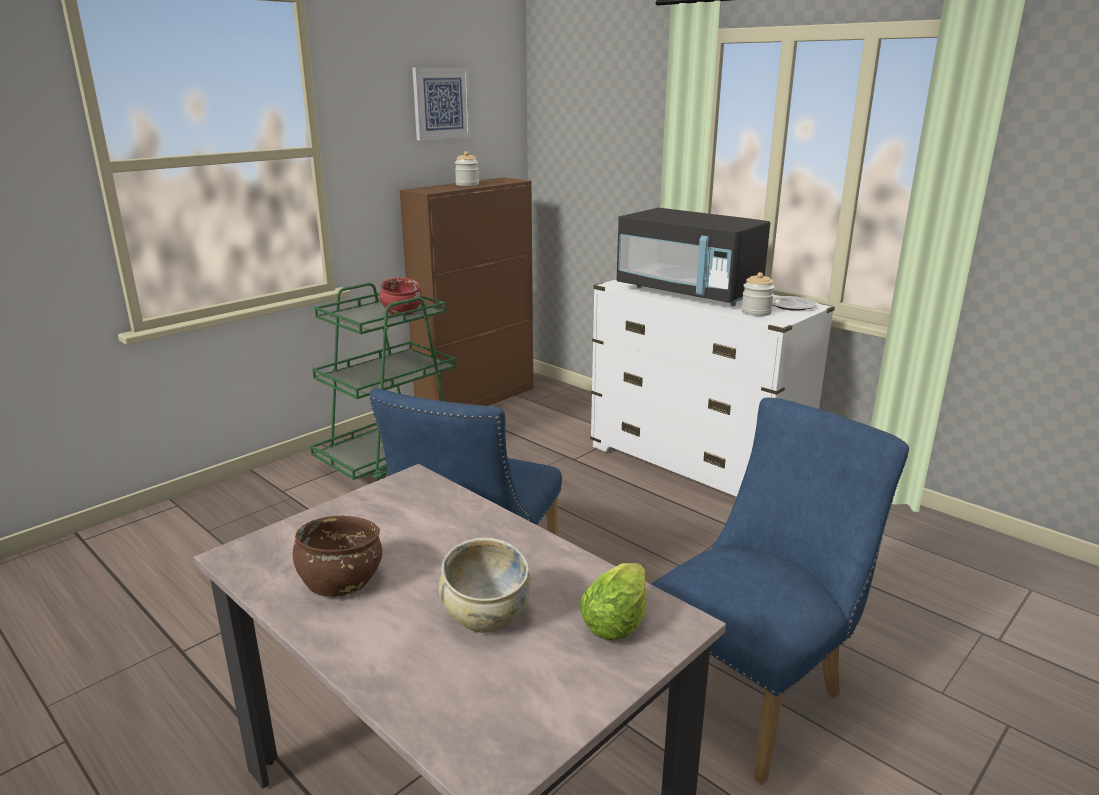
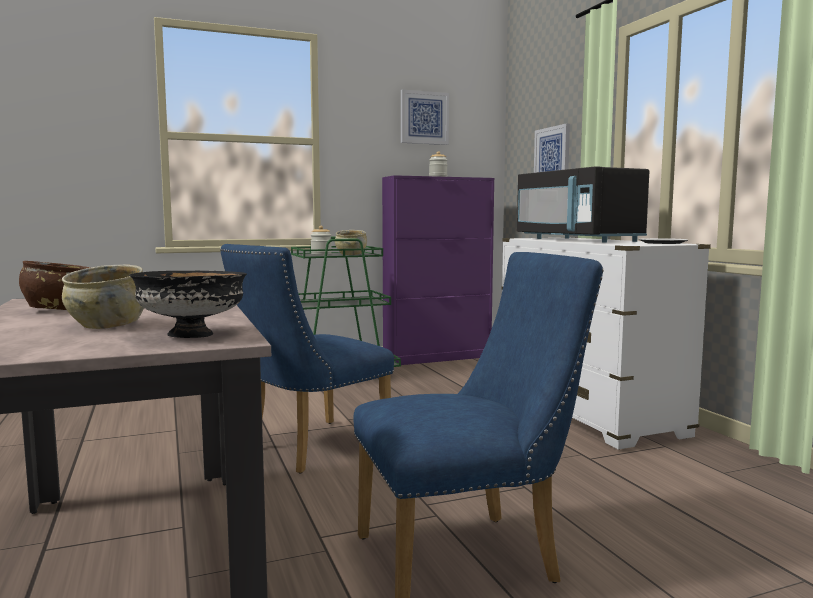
camera: 25 degrees right, 15 degrees down
(401, 312) = (351, 254): red bowl -> beige bowl
(477, 400) = (438, 357): brown cabinet -> purple cabinet
(608, 159) = (552, 155): none -> picture
(618, 619) = (191, 334): lettuce -> black bowl
(756, 312) = (618, 243): jar -> jar (321, 254)

